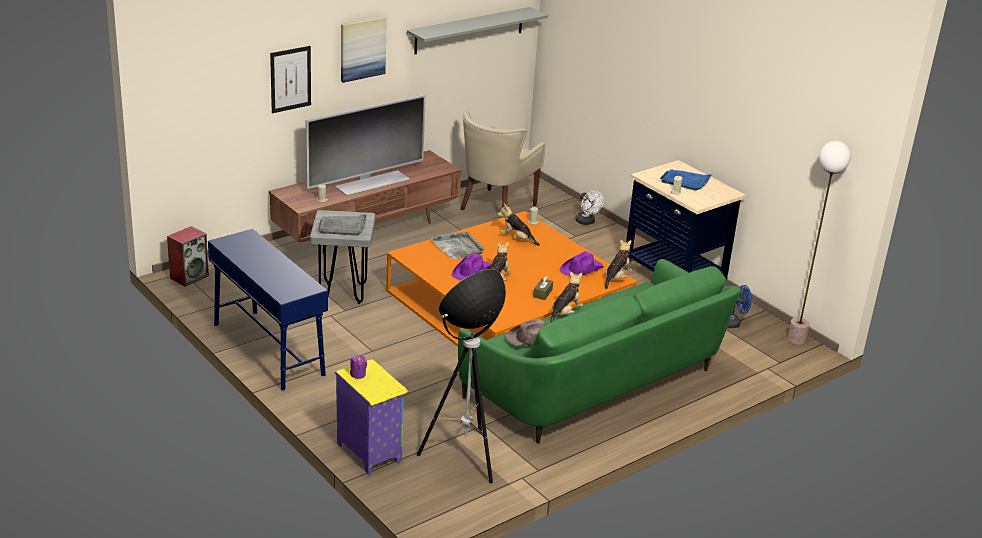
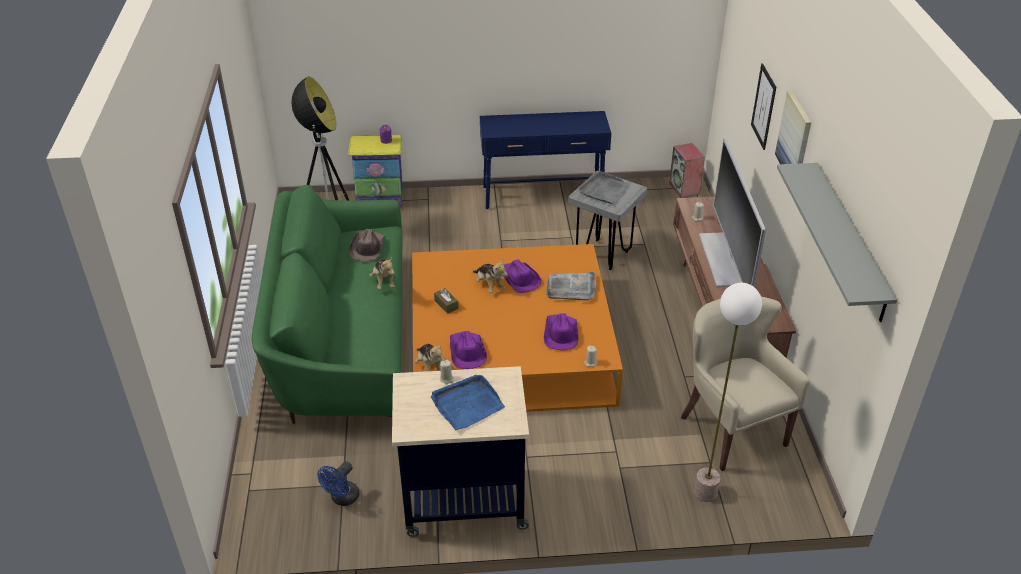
camera: 125 degrees right, 10 degrees up
(517, 239) = (560, 334): plush toy -> purple hat
(587, 222) = (650, 498): white fan -> none
(796, 339) = (267, 536): floor lamp -> floor lamp (705, 493)

